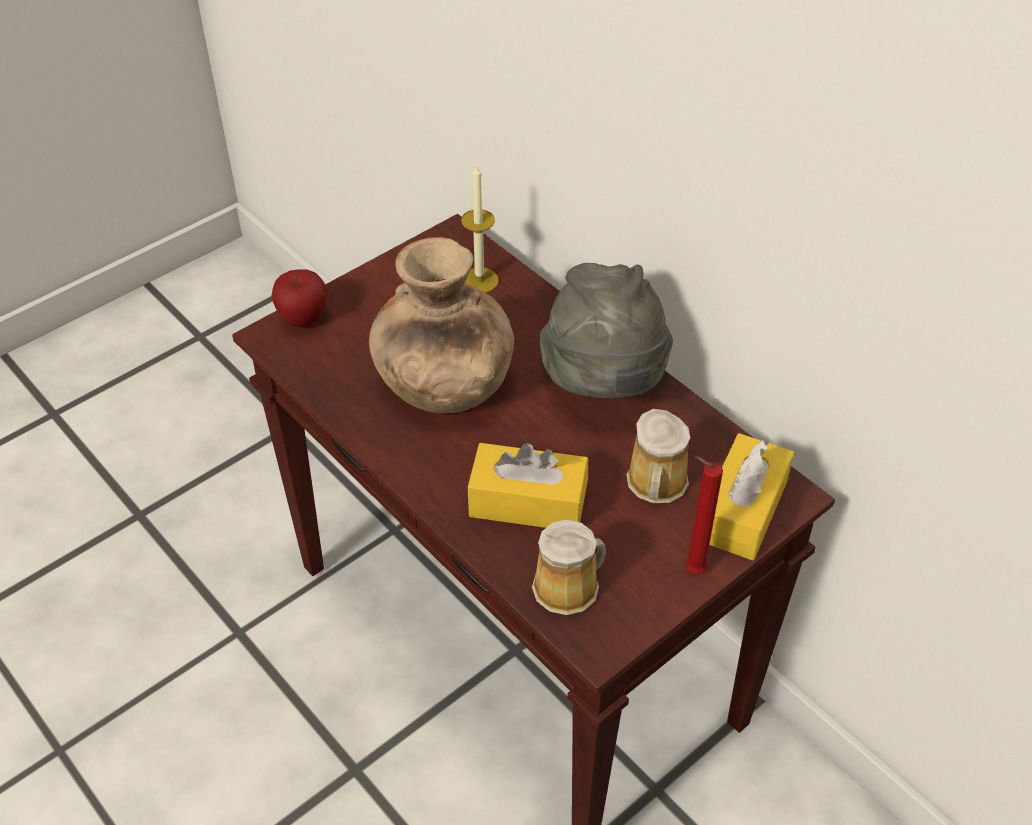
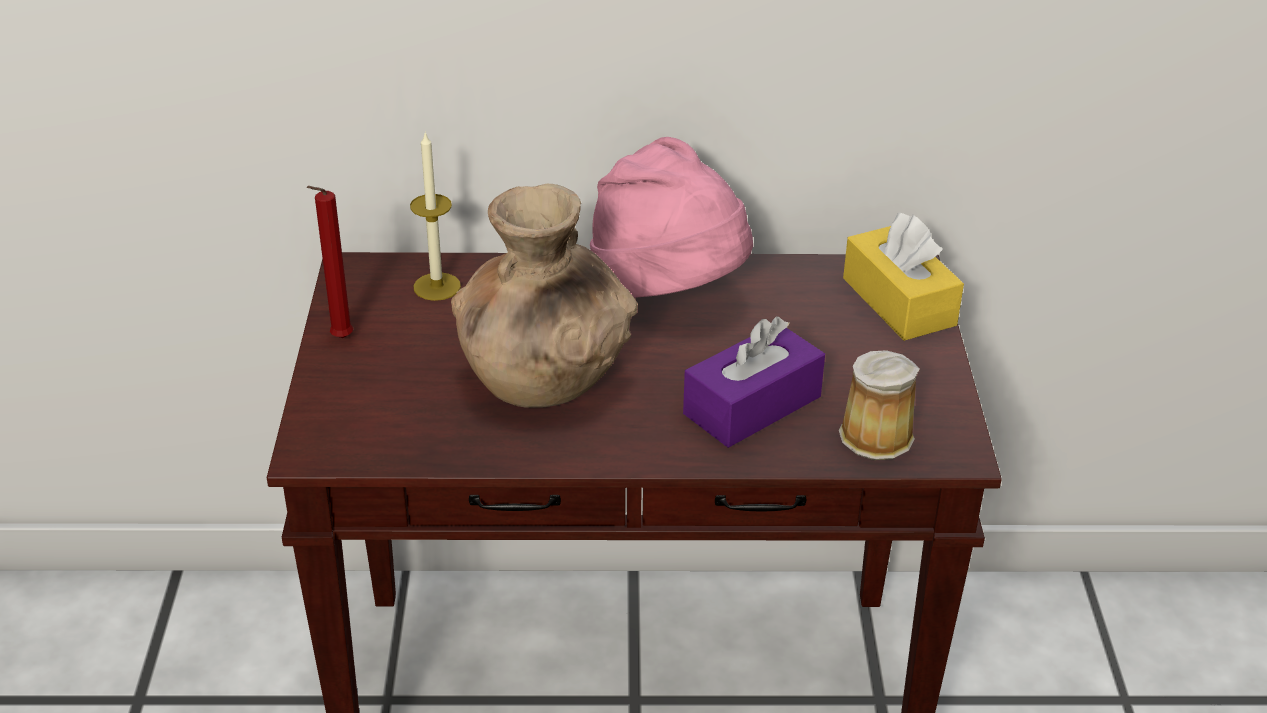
camera: 50 degrees left, 10 degrees down
(303, 320) = (322, 418): apple -> none
(528, 502) = (752, 405): yellow tissue box -> purple tissue box
(603, 385) = (669, 292): grey hat -> pink hat
(656, 485) = (818, 328): mug -> none
(691, 570) = (931, 361): red candle -> red candle (339, 339)

